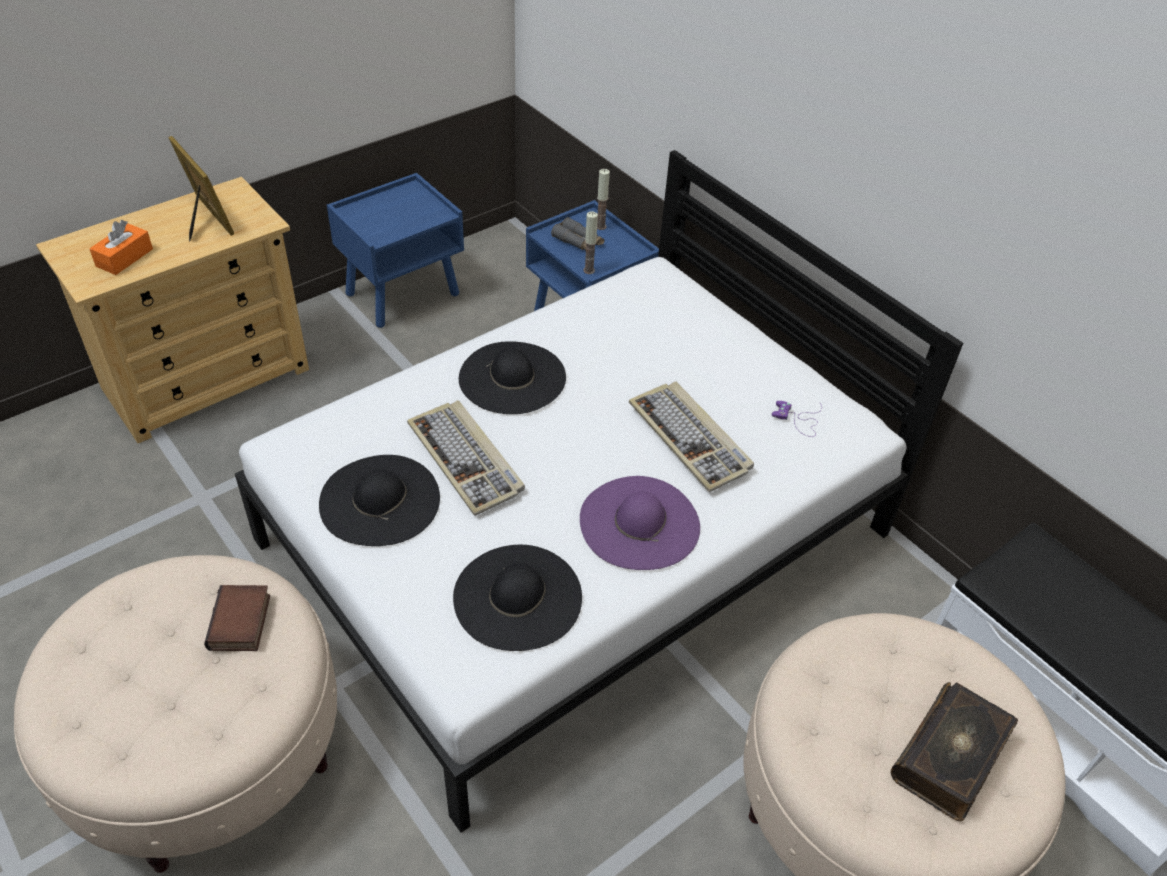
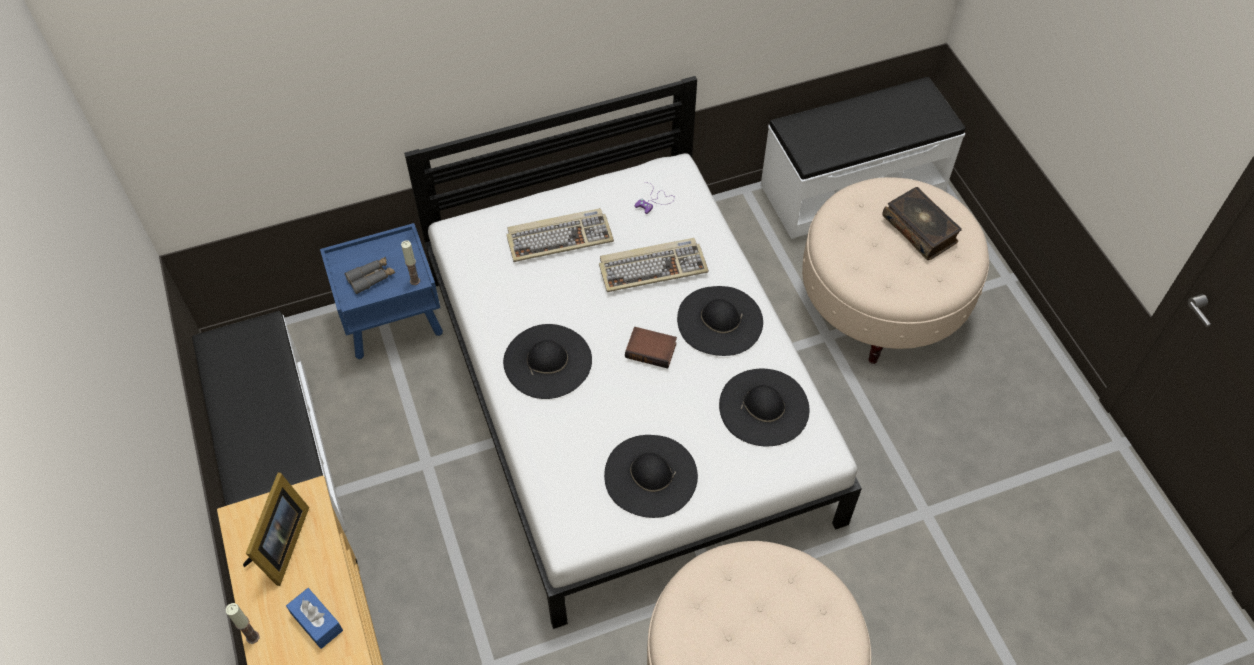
camera: 70 degrees left, 10 degrees up
(124, 258) = (317, 622): orange tissue box -> blue tissue box
(205, 219) = (281, 546): picture frame -> picture frame turned 120 degrees clockwise
(241, 623) = (735, 586): book -> book (652, 349)
(403, 293) = (280, 460): blue nightstand -> white bench
(467, 459) = (627, 410): keyboard -> keyboard (560, 237)
(600, 226) = (357, 256): candle -> candle (252, 637)
(639, 523) = (719, 321): purple hat -> black hat

